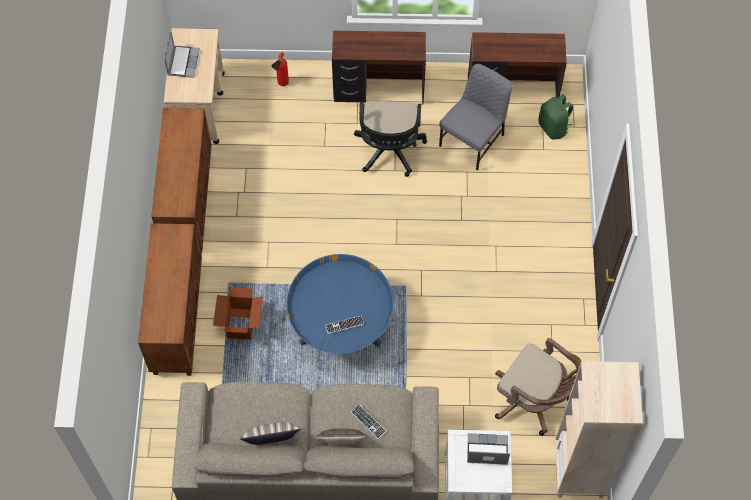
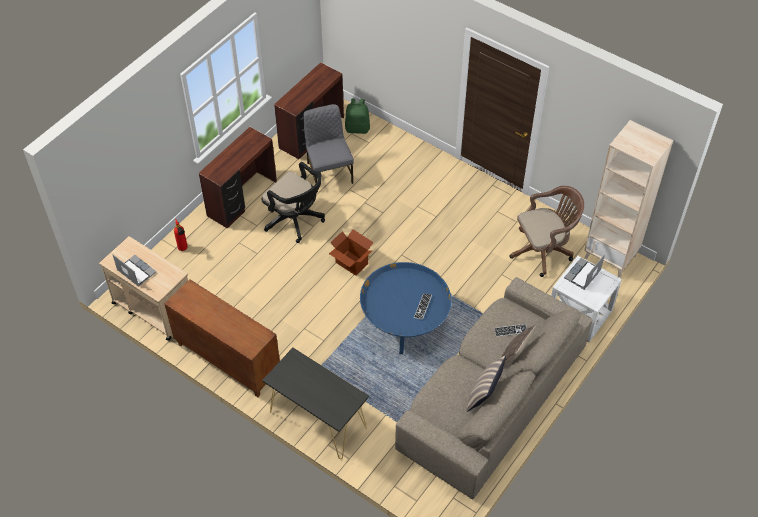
camera: 55 degrees left, 10 degrees down
(177, 318) = (317, 419): brown cabinet -> black console table
(240, 324) = (355, 382): cardboard box -> cardboard box (351, 263)

